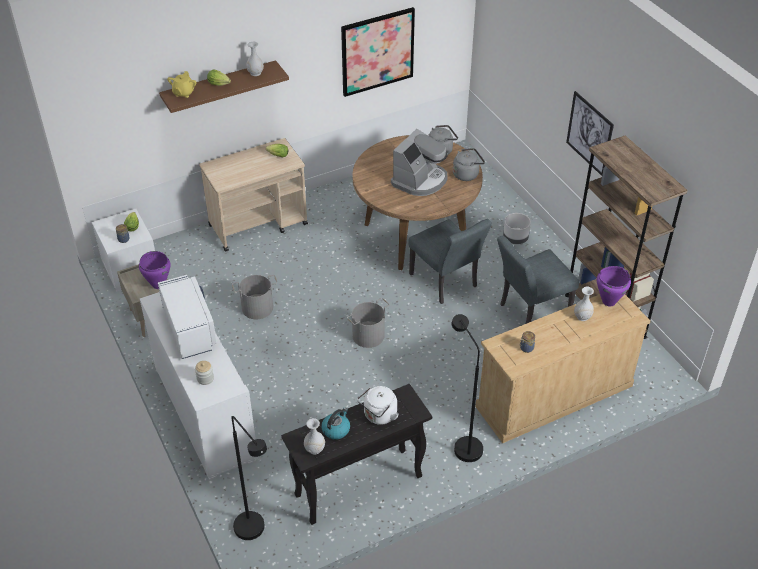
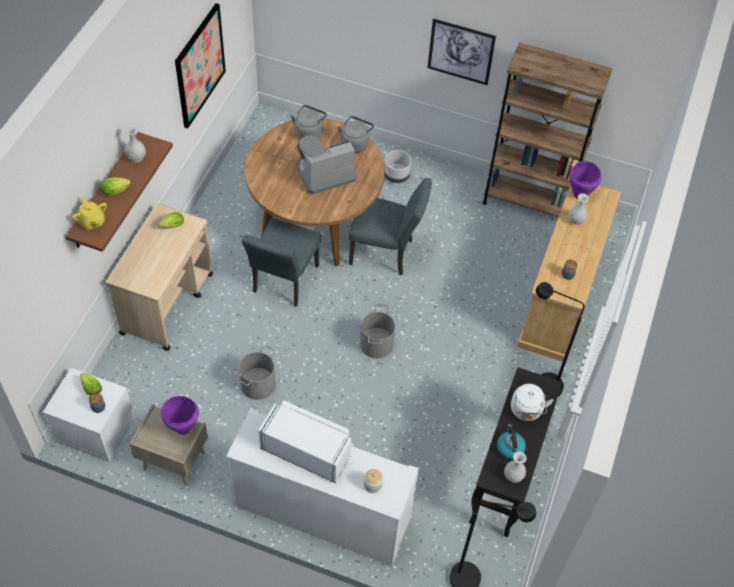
camera: 45 degrees left, 10 degrees up
(420, 180) = (324, 173): coffee machine -> coffee machine turned 105 degrees counterclockwise
(530, 312) = (473, 236): grey chair -> grey chair (283, 283)

